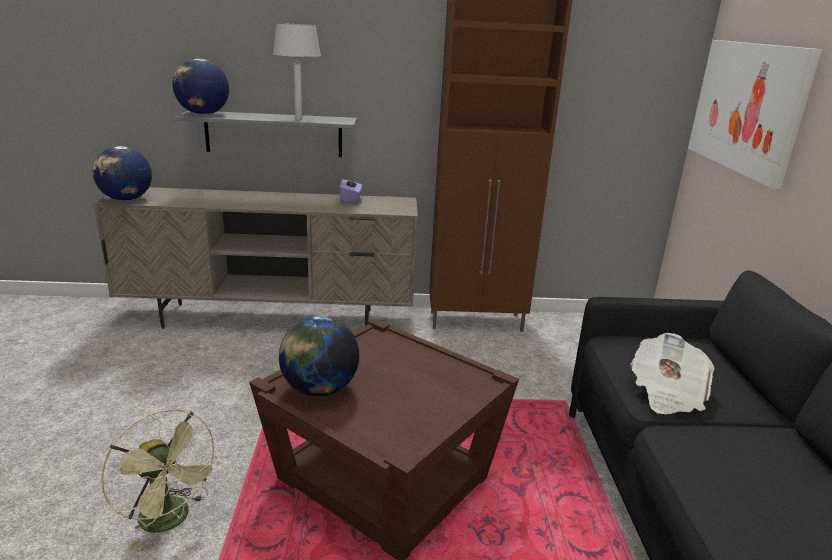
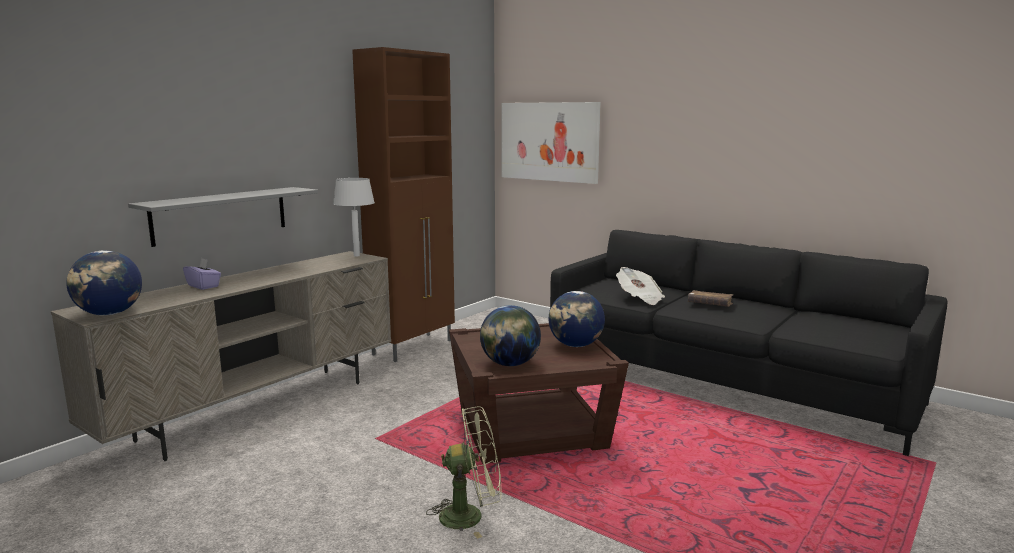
camera: 50 degrees left, 10 degrees down
(203, 114) = (167, 202): globe -> globe (575, 345)
(298, 119) = (262, 193): grey table lamp -> grey table lamp (356, 255)
(351, 200) = (312, 263): purple tissue box -> purple tissue box (203, 286)
(749, 465) = (709, 304): none -> brown book

